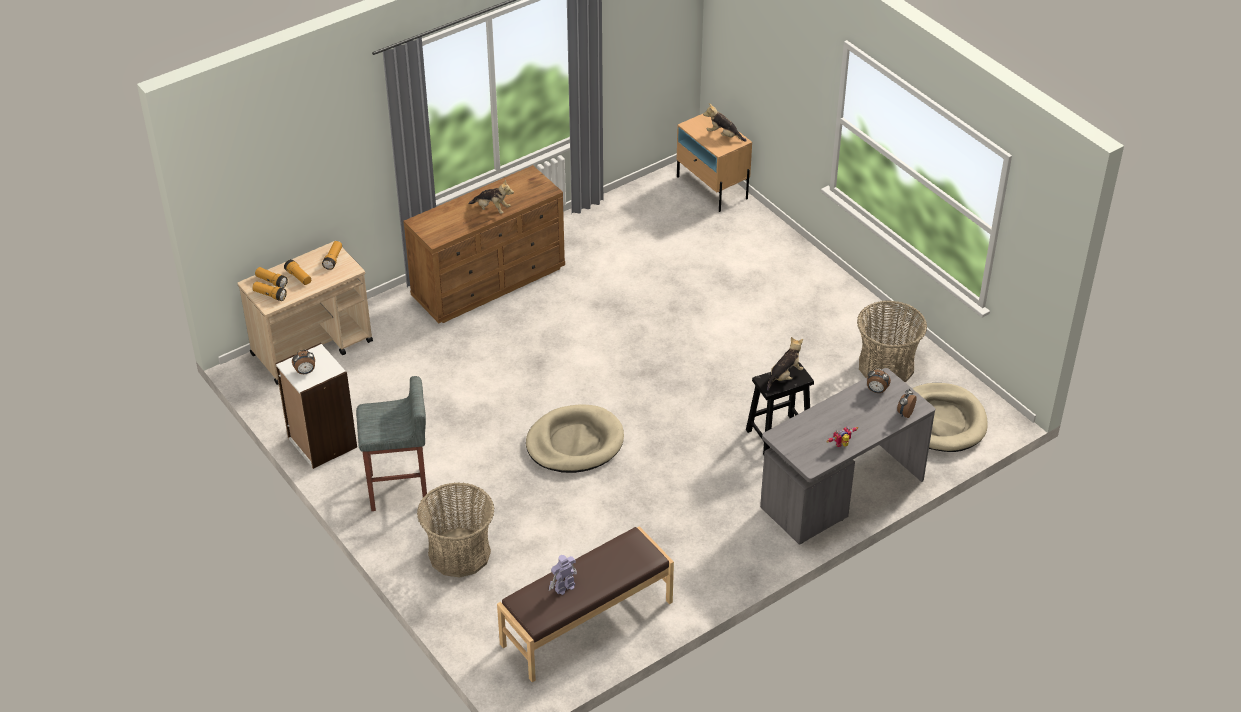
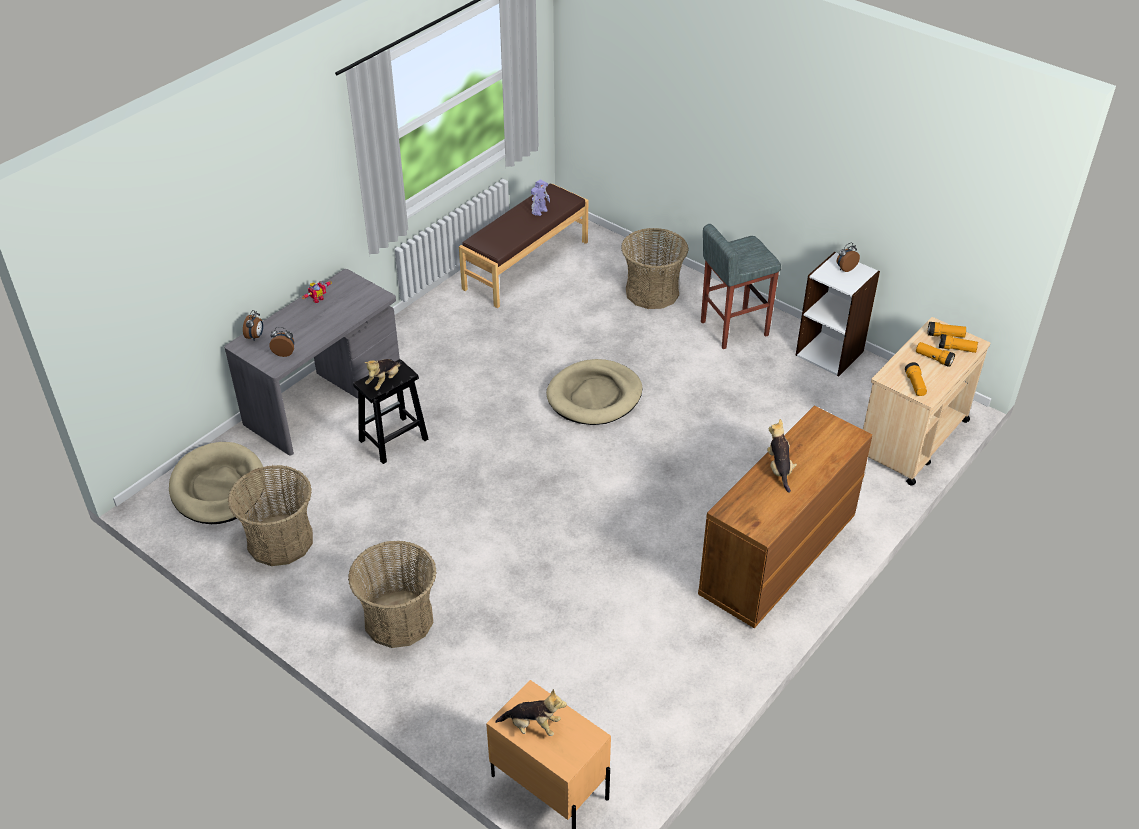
camera: 165 degrees right, 0 degrees up
(492, 209) = (779, 469): plush toy -> plush toy turned 75 degrees clockwise
(795, 293) = (398, 619): none -> basket

